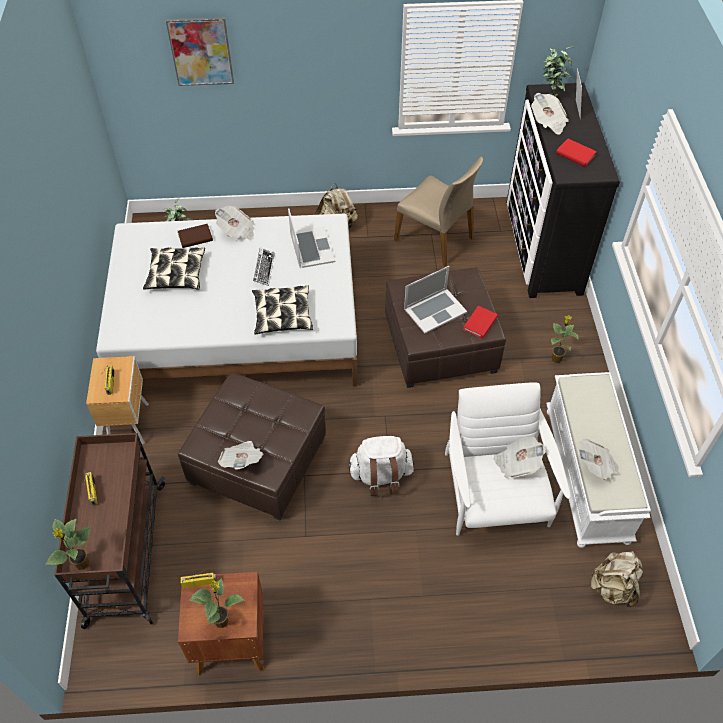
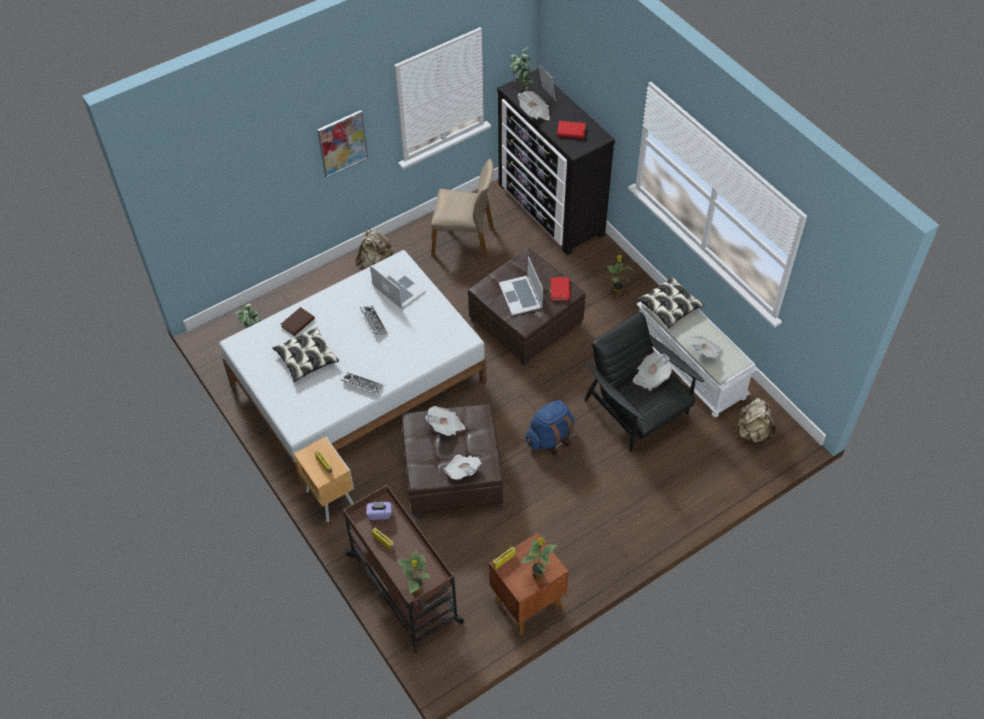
camera: 30 degrees left, 0 degrees up
(112, 460) = (379, 514): none -> purple tissue box
(201, 51) = (241, 165): picture -> picture (342, 143)
(206, 323) = (362, 384): none -> keyboard
(237, 231) = (328, 302): newspaper -> newspaper (446, 427)
(282, 315) = (417, 351): pillow -> pillow (669, 307)
(380, 476) = (550, 438): white backpack -> blue backpack
(435, 310) = (520, 295): laptop -> laptop turned 135 degrees clockwise
(495, 493) = (637, 410): white armchair -> black armchair

